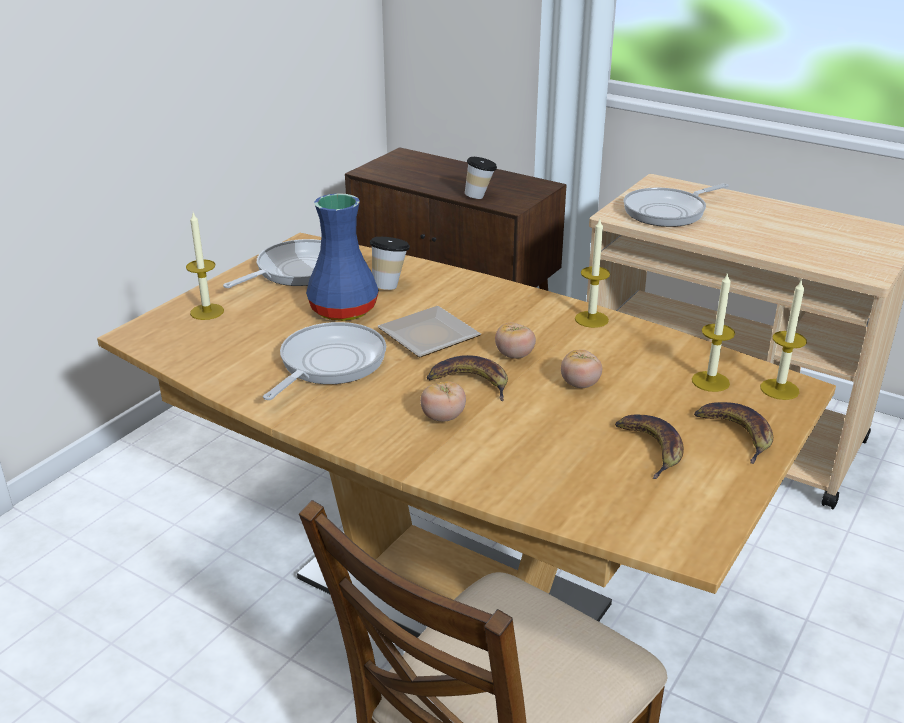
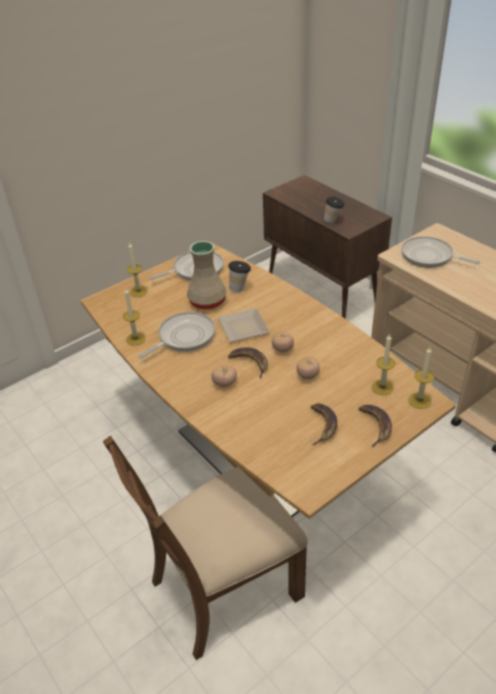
camera: 20 degrees right, 10 degrees up
(345, 309) = (208, 301): blue vase -> beige vase
(591, 319) = (339, 331): candle -> candle (135, 339)
(668, 212) = (429, 257): frying pan -> frying pan turned 45 degrees clockwise

